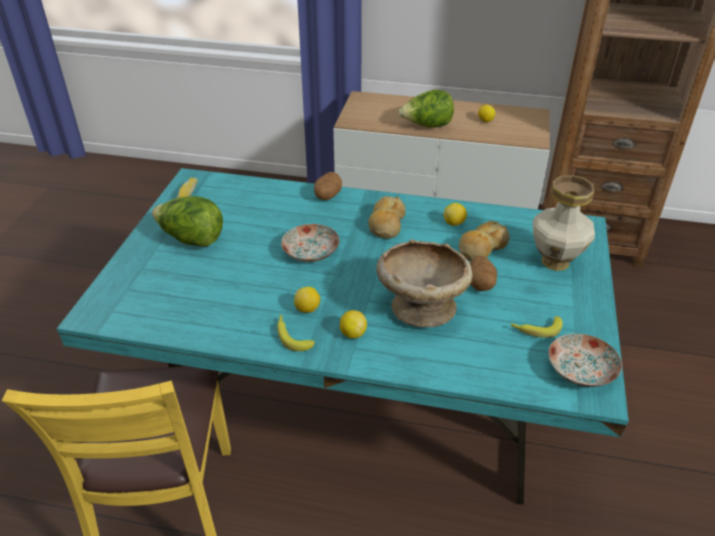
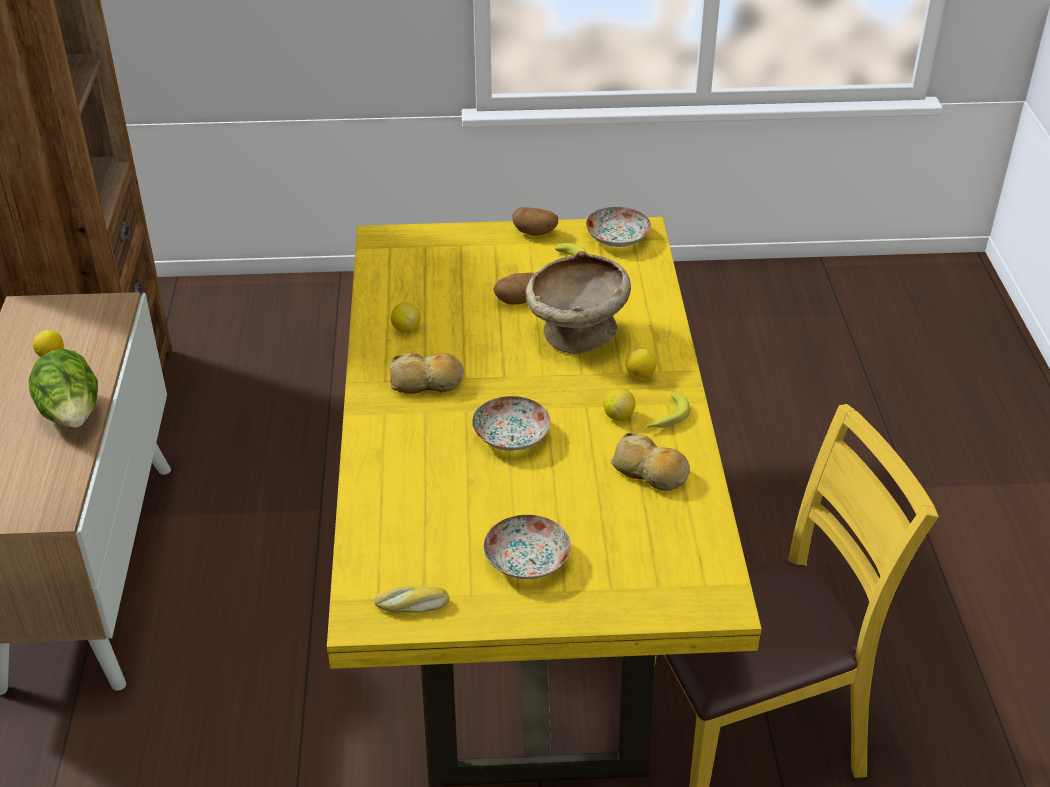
camera: 105 degrees left, 0 degrees up
(191, 240) = (527, 559): lettuce -> plate
(327, 196) = (373, 448): potato -> potato (535, 232)
(359, 412) = (523, 588): turquoise dining table -> yellow dining table
(481, 249) = (452, 304): bread -> bread (650, 472)
(554, 261) = (457, 255): vase -> none

